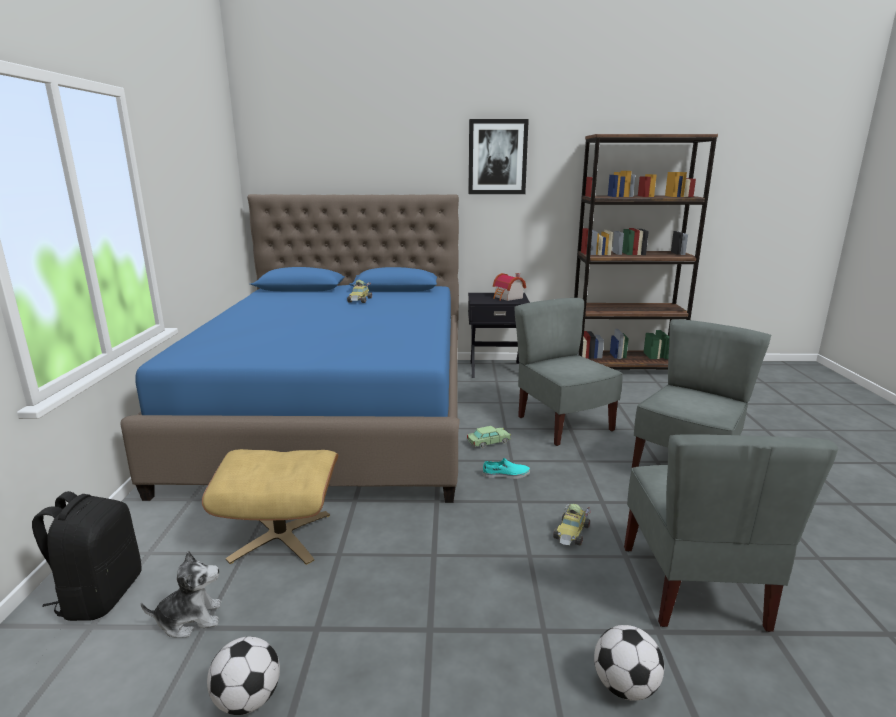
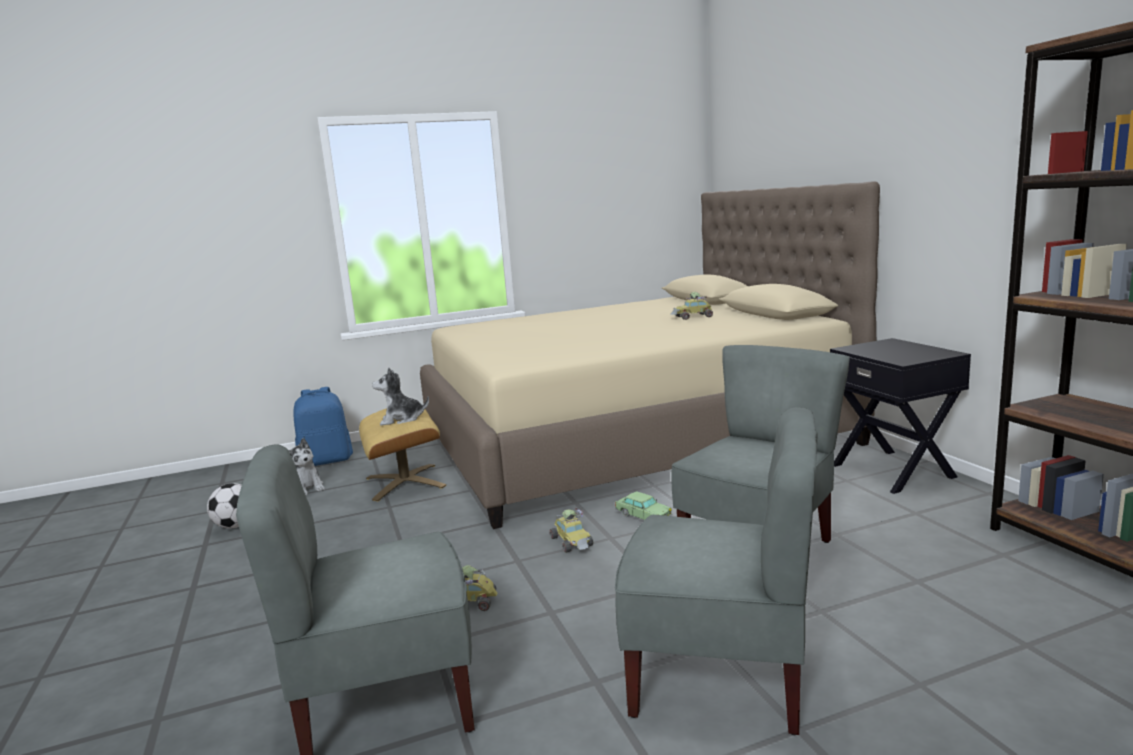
camera: 70 degrees right, 5 degrees down
(100, 595) = (326, 460): black backpack -> blue backpack
(290, 464) = (402, 420): none -> plush toy
(338, 413) = (631, 438): blue bed -> beige bed
(497, 157) = (946, 114): picture -> none
(506, 474) = (572, 542): turquoise shoe -> toy car
(508, 298) = (908, 353): toy house -> none
(625, 686) = (228, 666): football -> none

